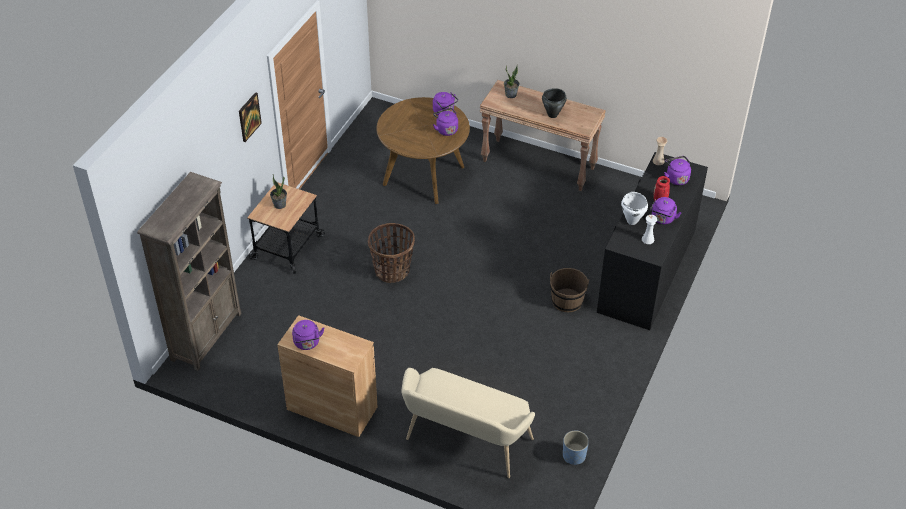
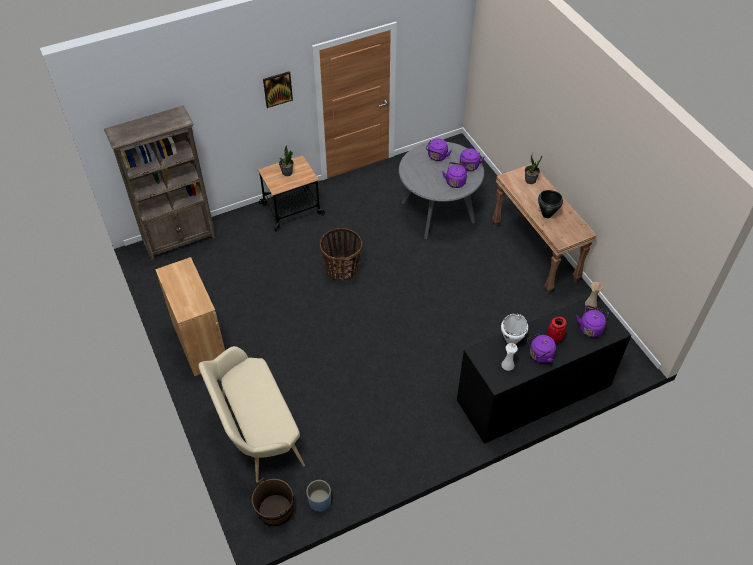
camera: 40 degrees right, 5 degrees up
(307, 343) = (173, 281): purple kettle -> purple kettle (437, 157)
(423, 175) = (438, 212): brown dining table -> grey dining table
(567, 301) = (443, 375): brown bucket -> brown bucket (275, 511)

